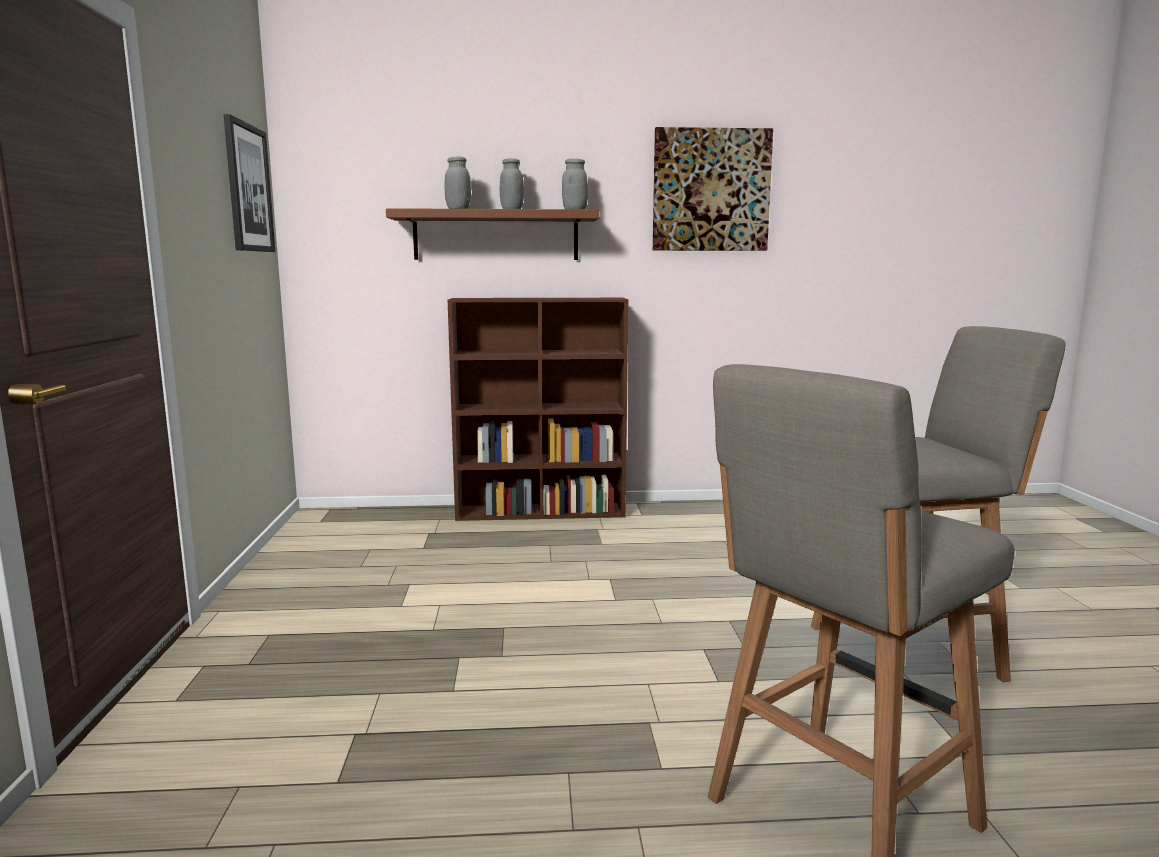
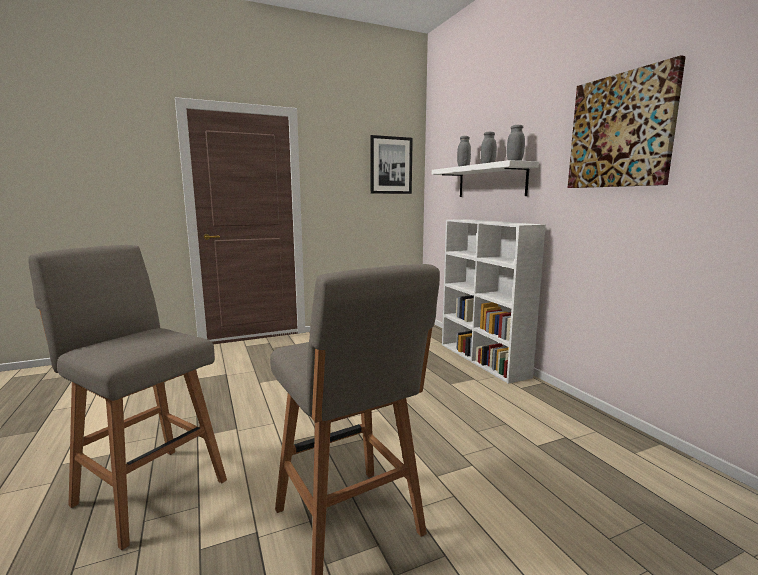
camera: 70 degrees right, 0 degrees up
(496, 236) = (491, 181): brown shelf -> white shelf
(542, 512) = (483, 360): brown bookcase -> white bookcase

